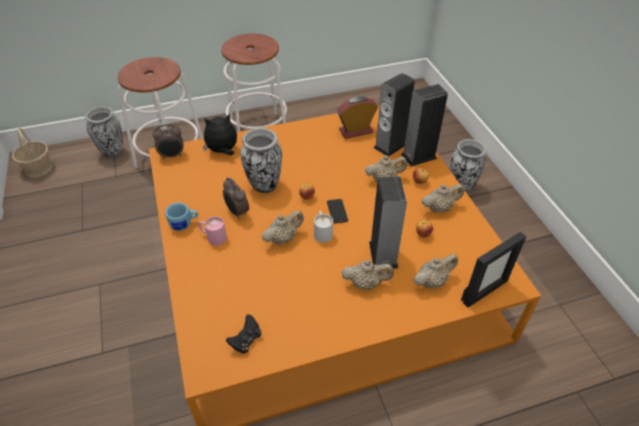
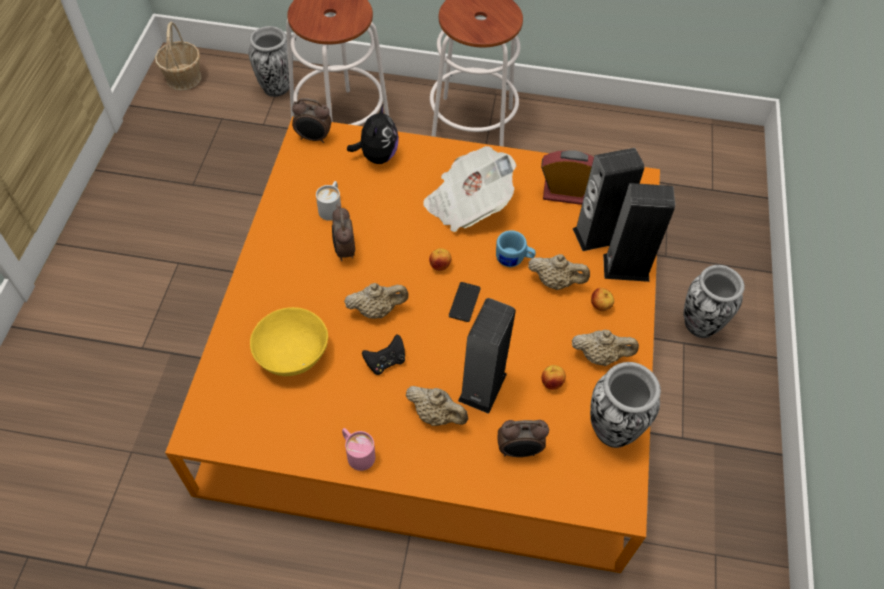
camera: 25 degrees right, 10 degrees up
(184, 224) = (276, 240): blue mug -> blue mug (514, 259)
(213, 237) = (298, 272): pink mug -> pink mug (357, 453)
(223, 151) = (377, 156): plush toy -> plush toy turned 90 degrees clockwise
(241, 289) = (291, 353): none -> yellow bowl
(246, 340) = (261, 418): black game controller -> black game controller (385, 361)
(264, 186) = (397, 227): vase -> vase (611, 431)
(300, 157) = (467, 204): none -> newspaper
(322, 232) = (428, 323): white mug -> white mug (331, 207)
(432, 281) = (519, 451): beige teapot -> alarm clock
(484, 290) = (576, 494): picture frame -> none

